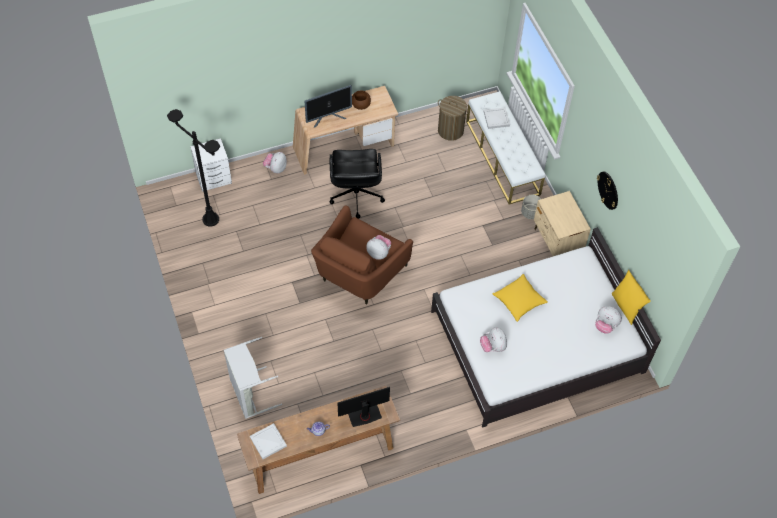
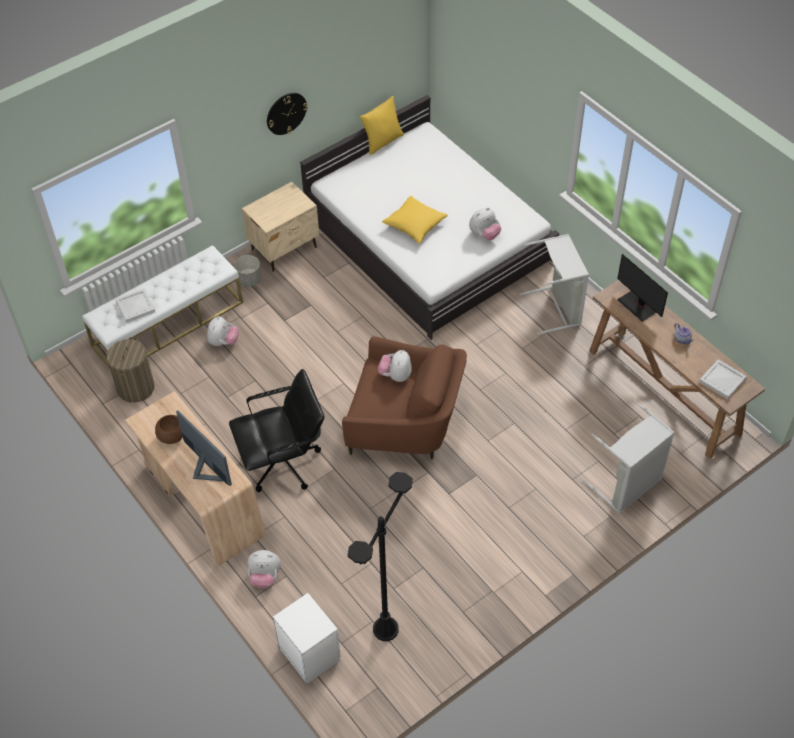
camera: 105 degrees left, 5 degrees down
(432, 410) = (556, 308): none -> grey laundry basket
(605, 325) = (414, 153): plush toy -> plush toy (223, 342)

